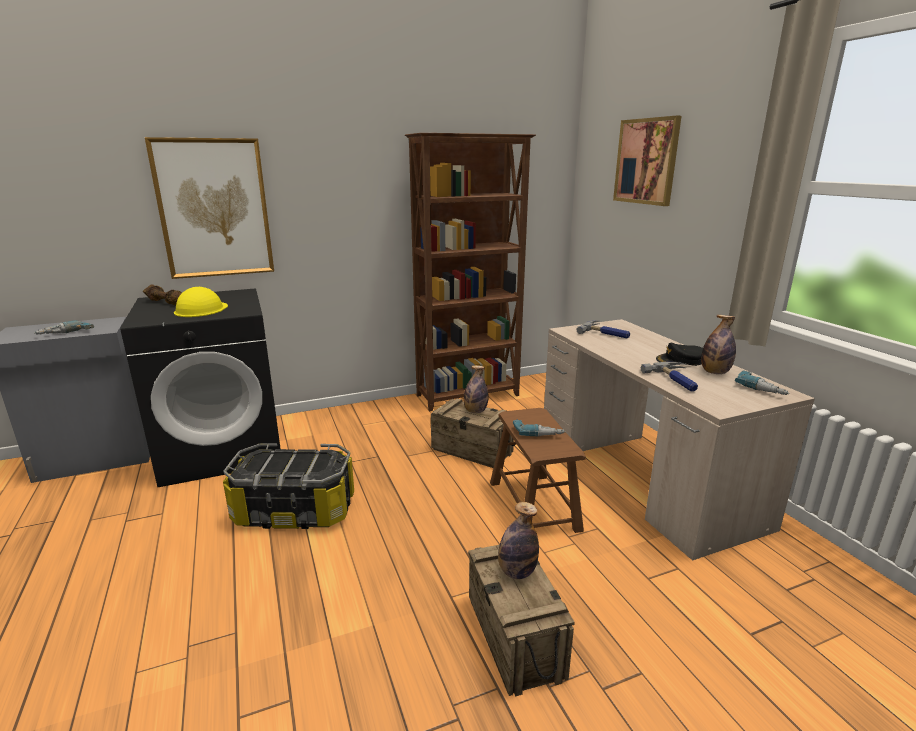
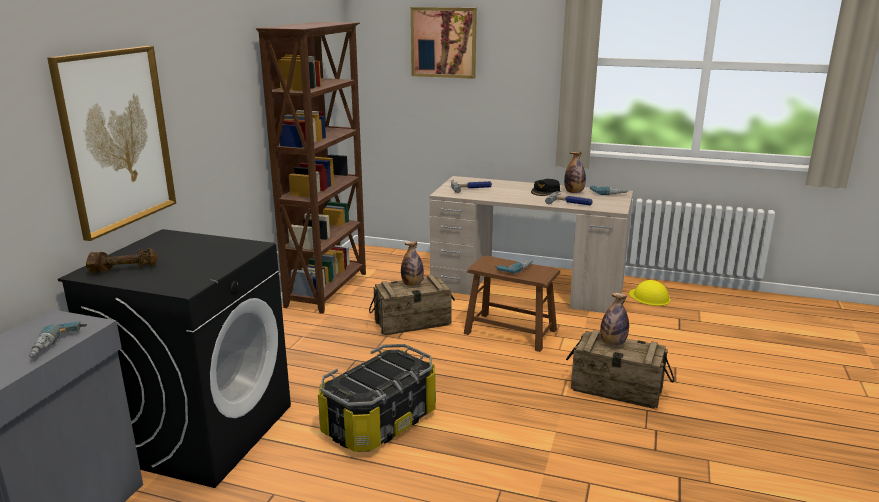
camera: 50 degrees left, 0 degrees up
(201, 309) = (199, 260): yellow hard hat -> yellow hard hat (649, 297)

